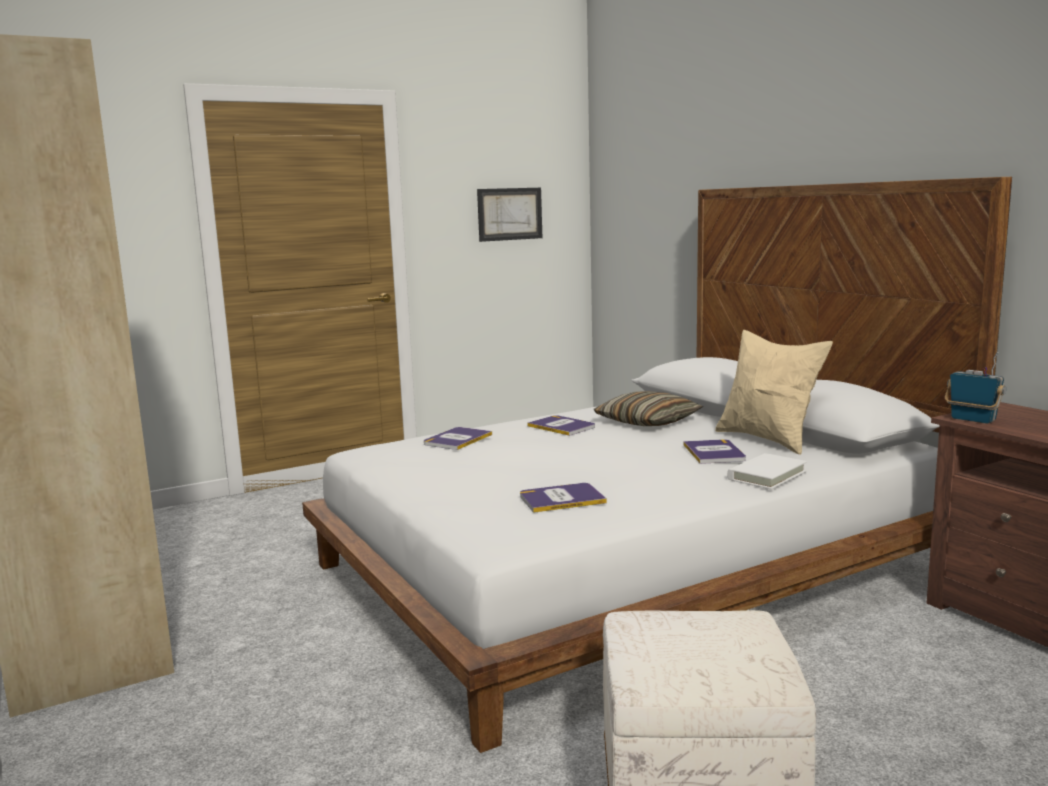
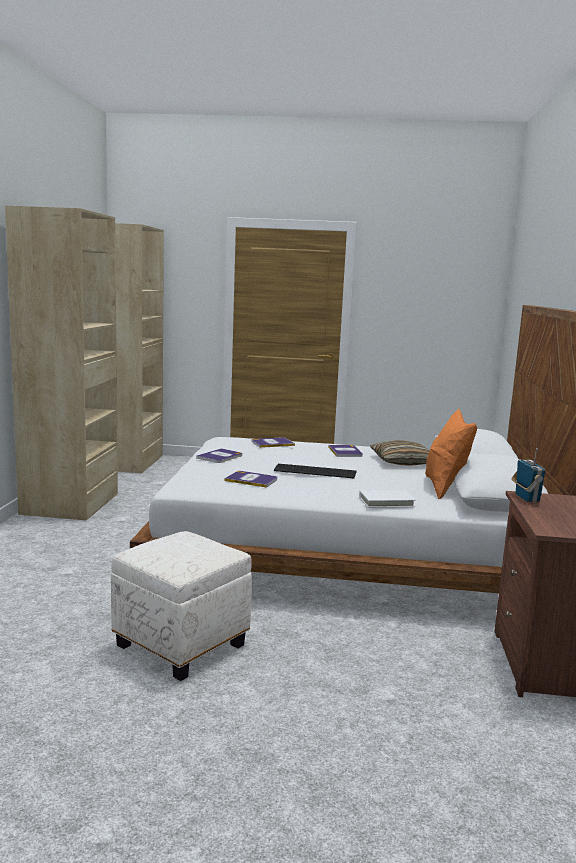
camera: 35 degrees right, 0 degrees up
(509, 214) = (433, 310): picture -> none
(604, 462) = (316, 472): none -> keyboard
(714, 453) = (389, 484): book -> book (220, 456)
(768, 440) = (445, 488): beige pillow -> orange pillow

